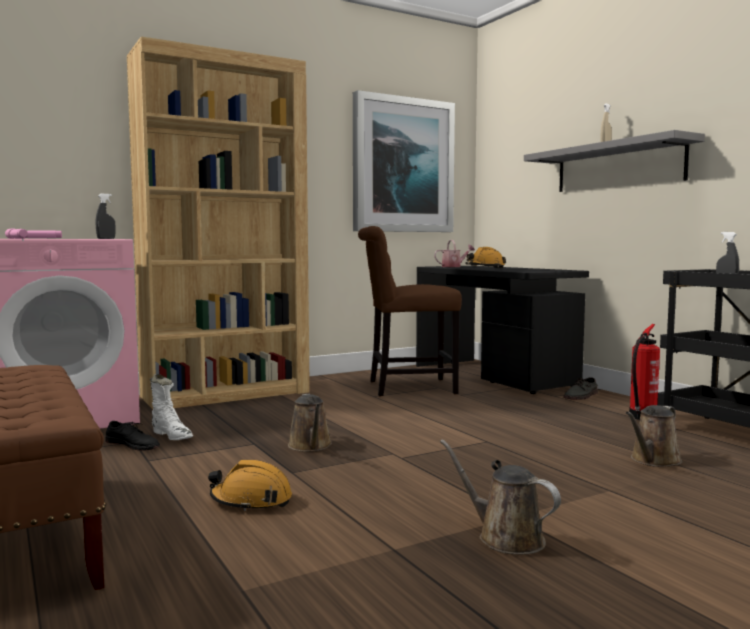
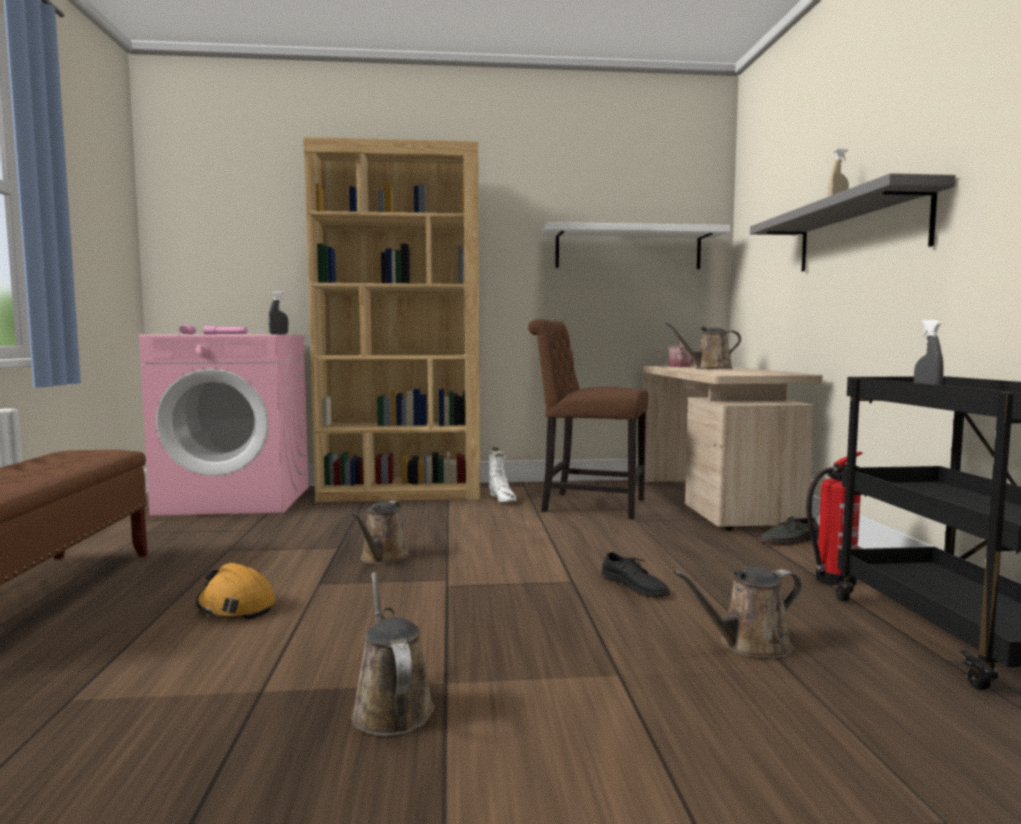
camera: 25 degrees right, 0 degrees up
(133, 444) = (243, 533): black shoe -> black shoe (635, 585)
(172, 436) = (286, 529): white boot -> white boot (502, 499)
(402, 165) = (628, 249): picture -> white shelf
(485, 268) = (709, 368): orange hard hat -> brown watering can
(494, 375) = (716, 501): black desk -> beige desk

